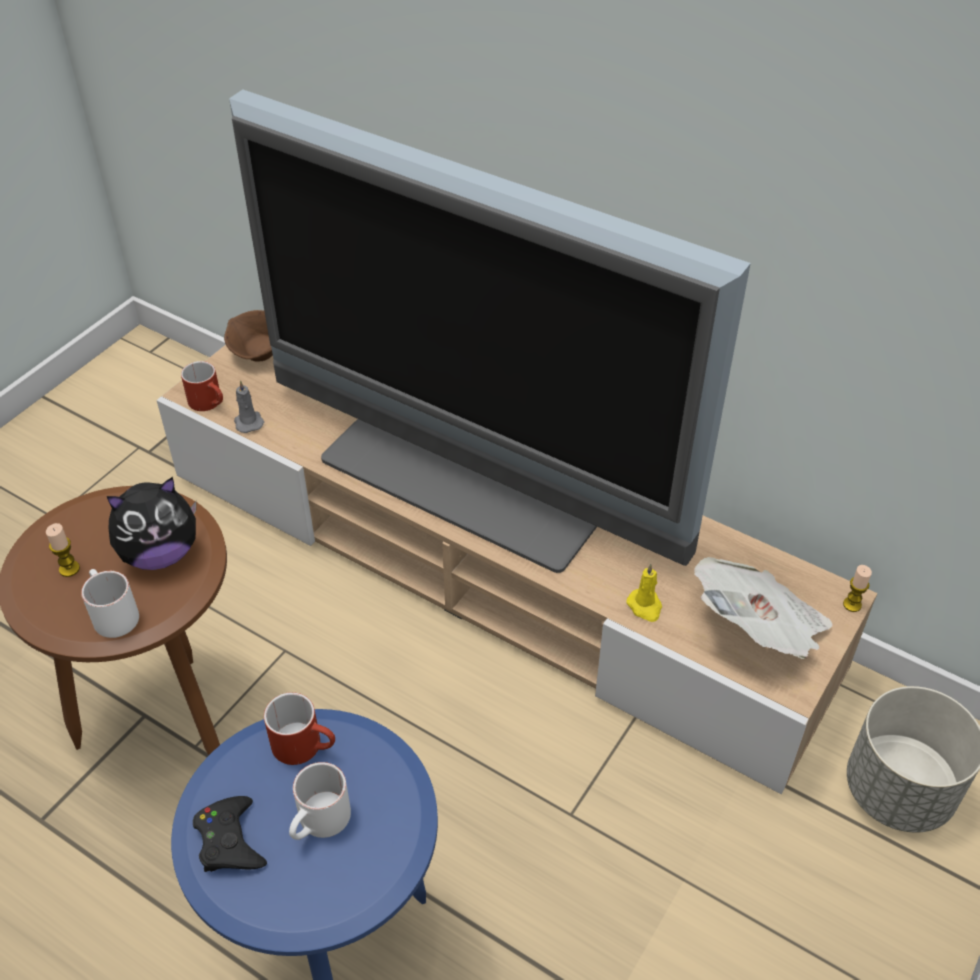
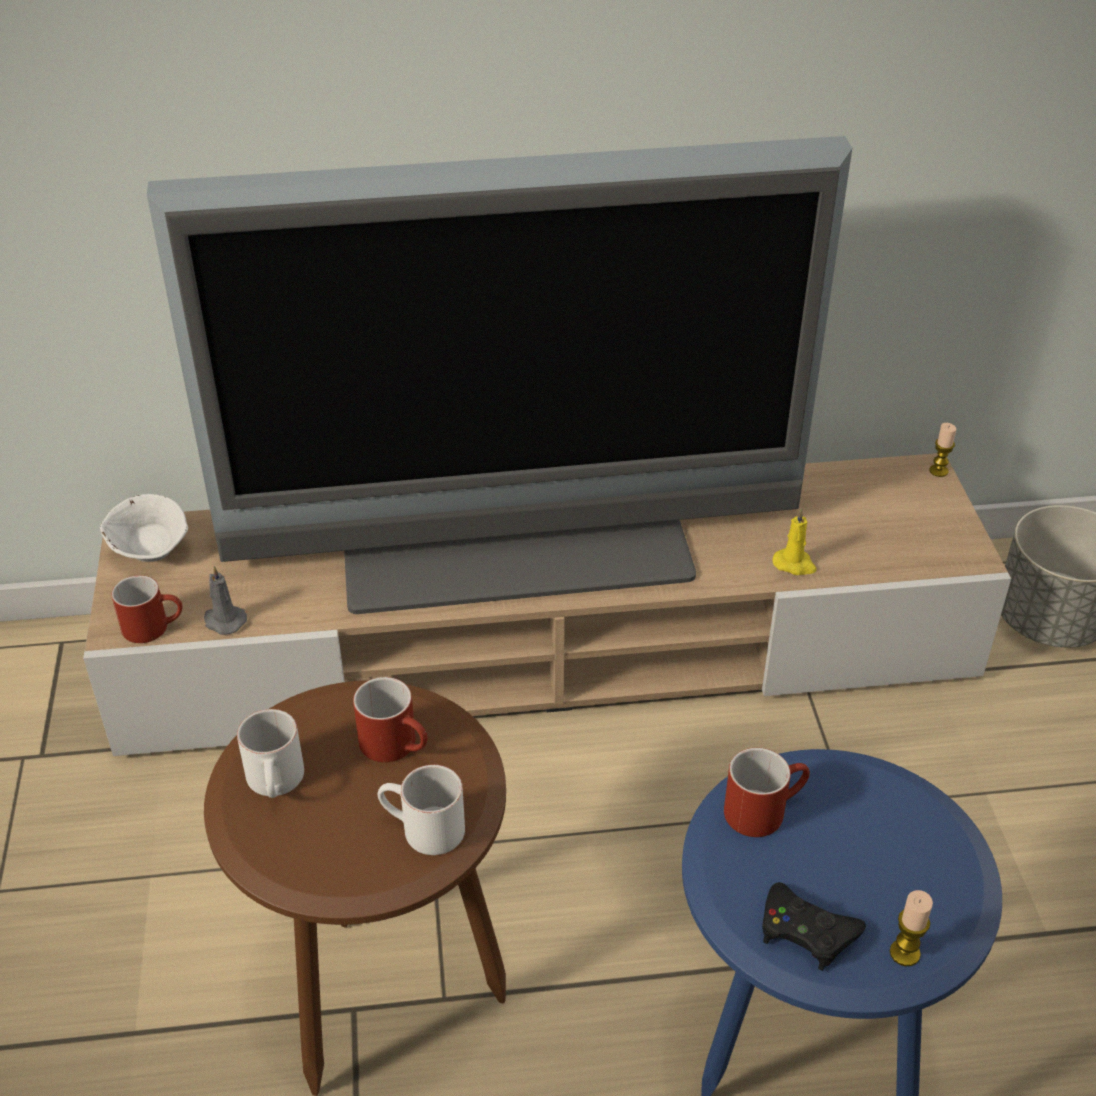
camera: 40 degrees left, 5 degrees down
(69, 569) = (316, 820): candle -> candle (904, 953)
(160, 554) = (397, 745): plush toy -> red mug
(258, 355) = (152, 553): brown bowl -> white bowl
(320, 824) = (861, 859): white mug -> white mug (277, 783)
(759, 630) = (898, 529): newspaper -> none

